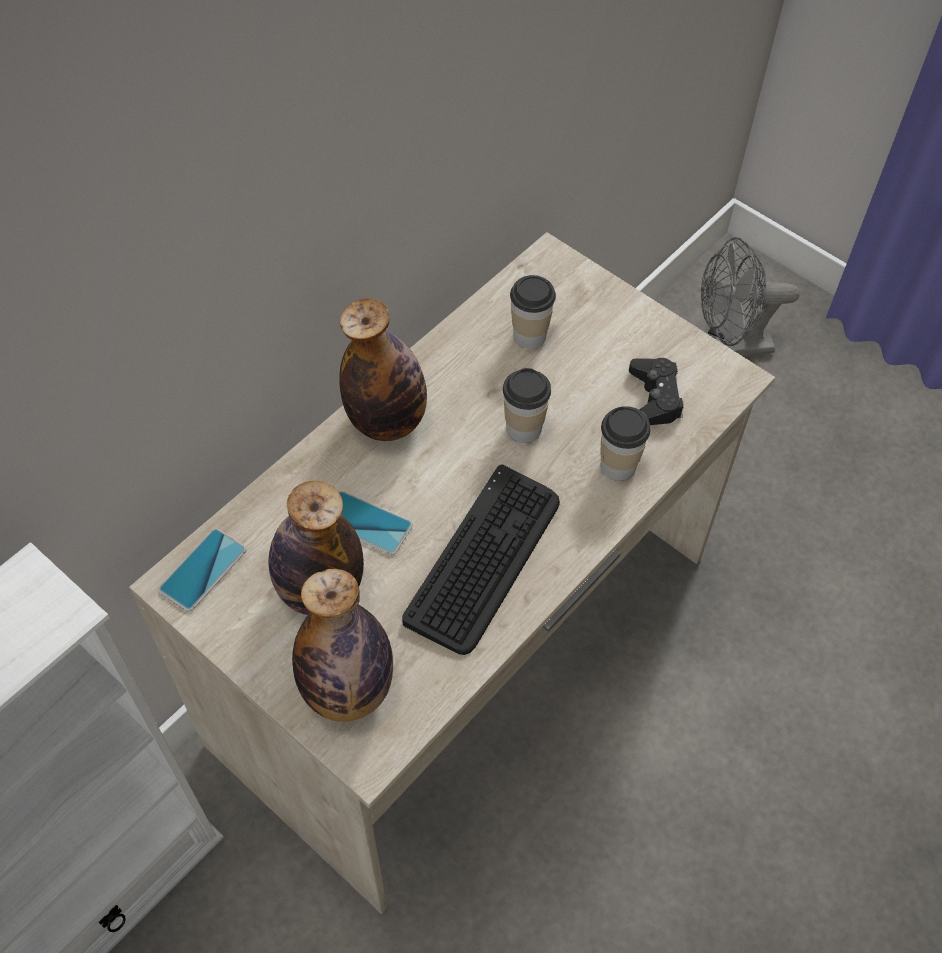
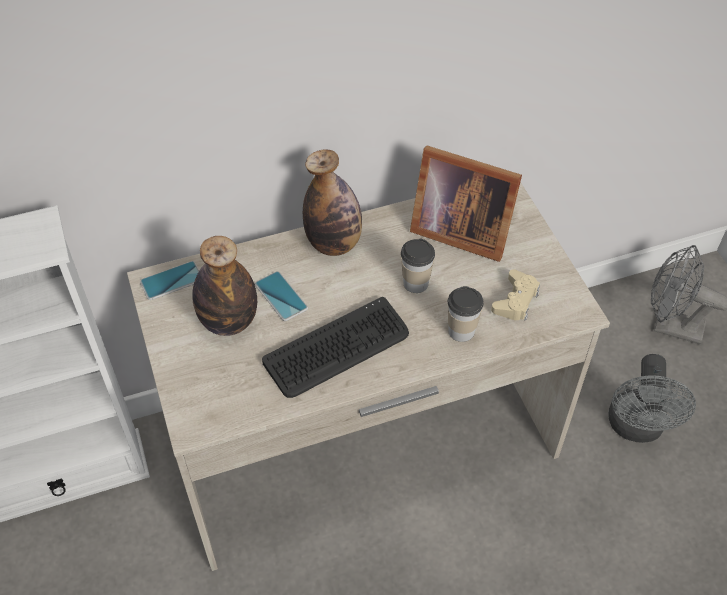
camera: 30 degrees right, 5 degrees down
(348, 690) = (205, 384): bottle -> none
(529, 335) = (458, 230): cup -> picture frame
(655, 397) = (516, 300): black game controller -> beige game controller
(762, 483) = (636, 428): none -> grey fan

